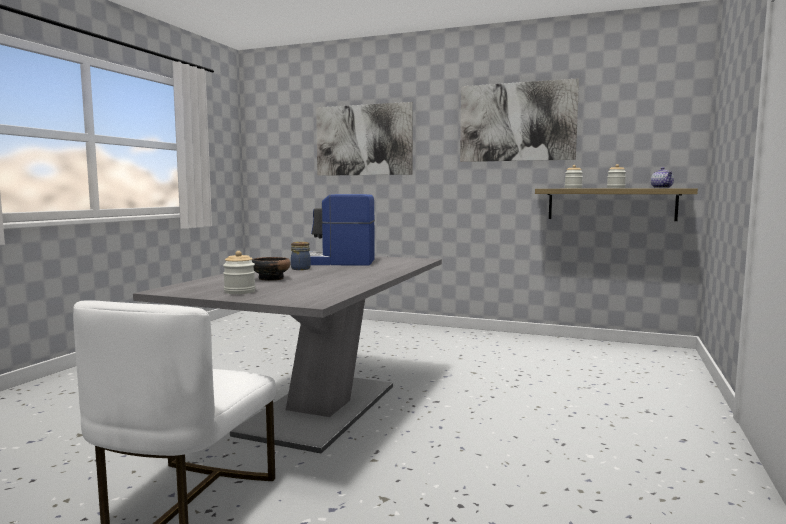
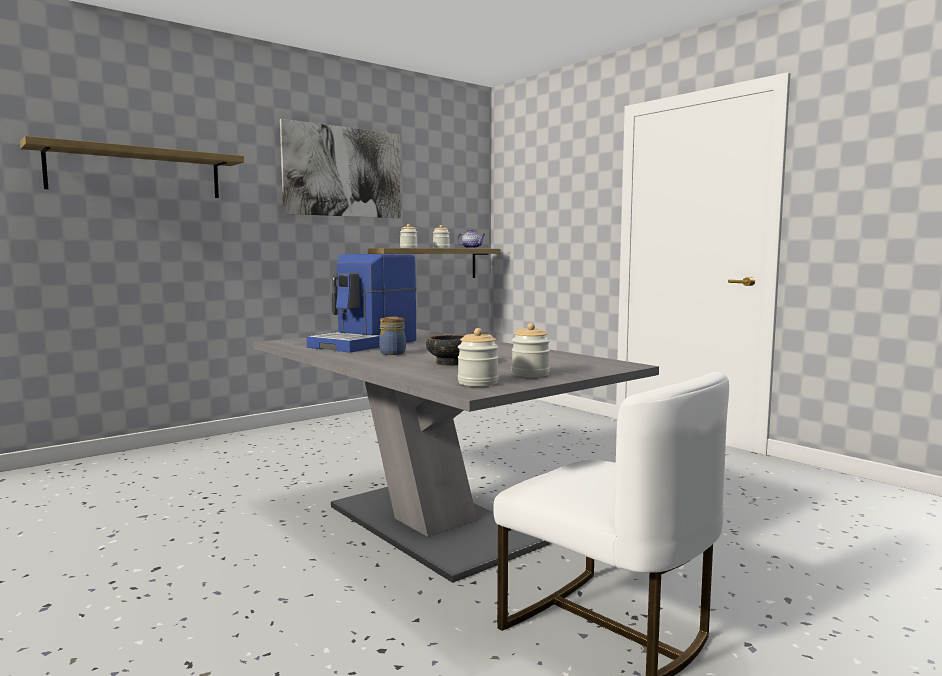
camera: 60 degrees left, 0 degrees up
(194, 288) = (478, 383): none -> jar
(363, 140) = (136, 172): picture -> shelf

